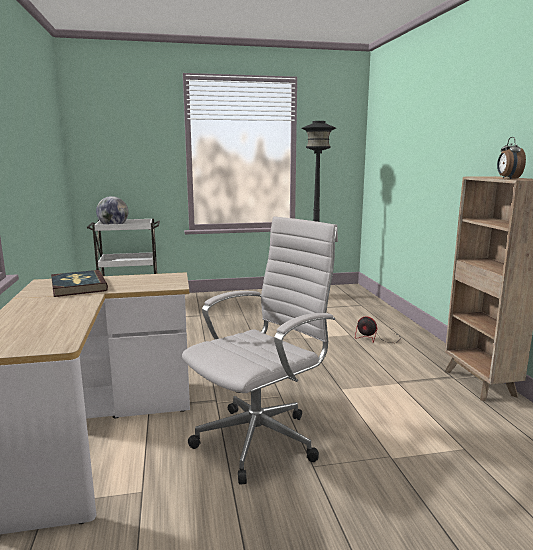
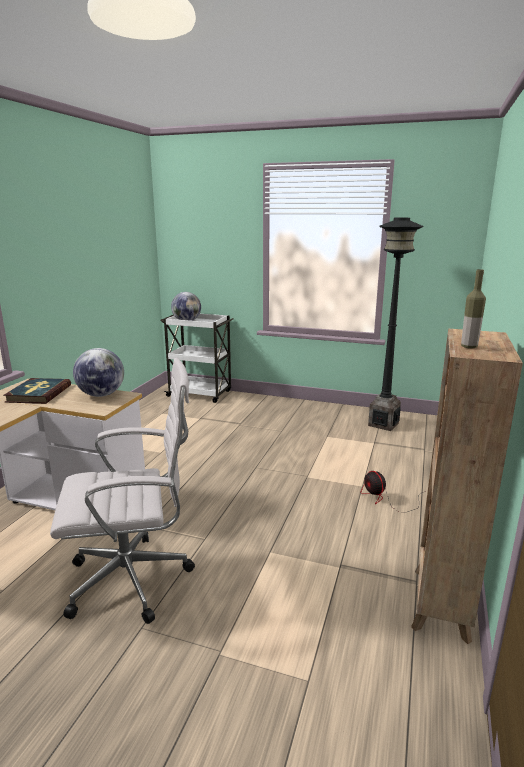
camera: 30 degrees right, 5 degrees up
(150, 278) = (101, 395): none -> globe
(508, 178) = (469, 347): alarm clock -> bottle

